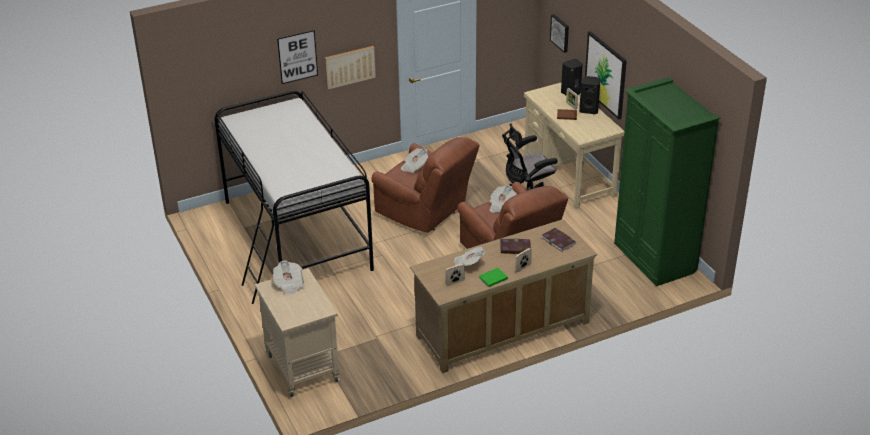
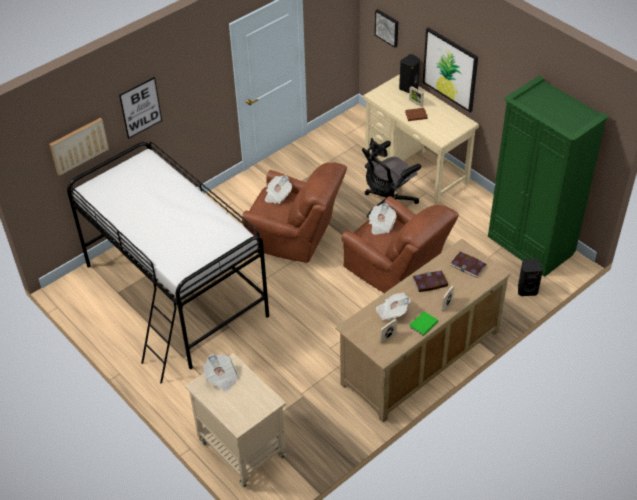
camera: 15 degrees left, 10 degrees up
(349, 66) = (191, 104): picture -> picture (78, 145)
(589, 110) = (434, 105): black speaker -> black speaker (527, 290)

